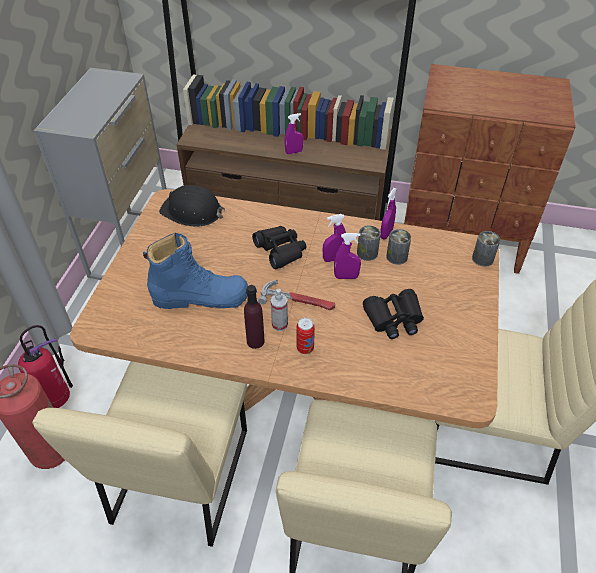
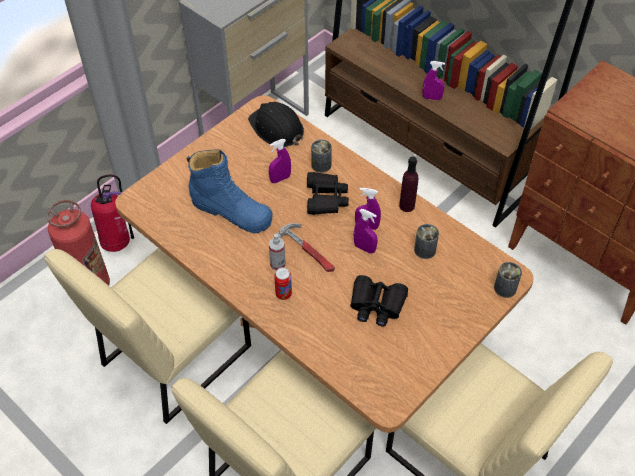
camera: 30 degrees right, 5 degrees up
(255, 341) = (249, 269): purple bottle -> purple bottle (407, 206)
(367, 253) = (400, 234): can -> can (321, 165)
(386, 233) = (433, 223): purple spray bottle -> purple spray bottle (280, 179)

